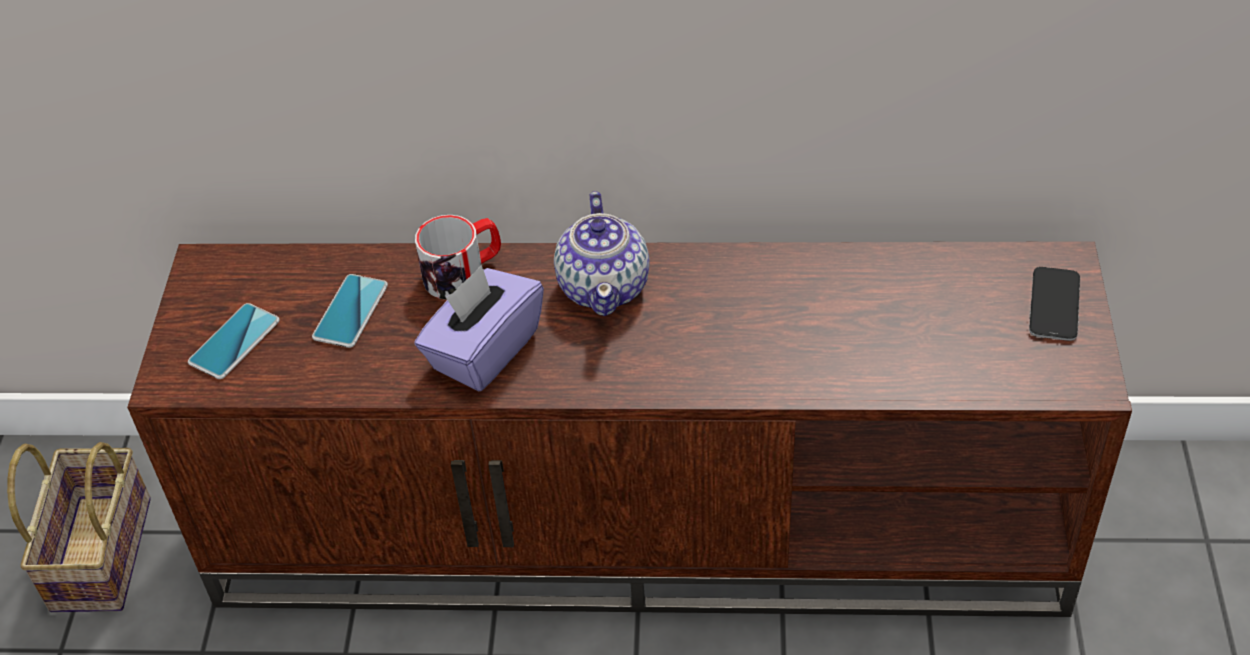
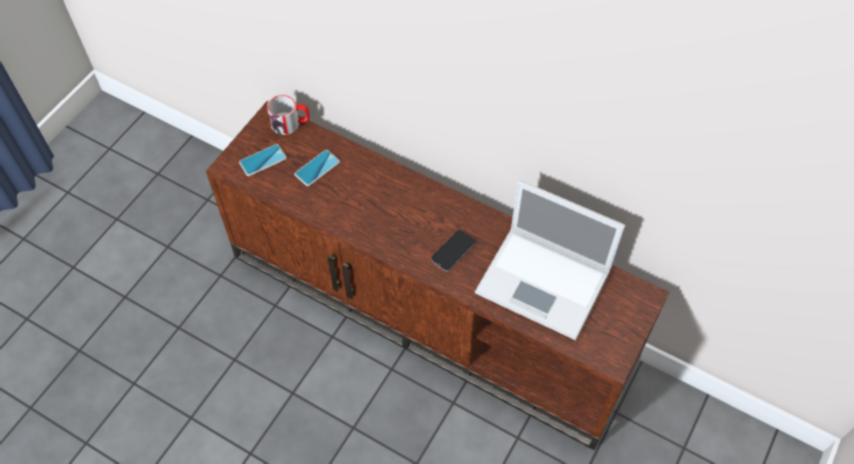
camera: 25 degrees right, 10 degrees up
(99, 551) = (203, 209): basket -> none
(464, 273) = (375, 171): mug -> mug (290, 123)
(484, 350) = (360, 214): purple tissue box -> none
(604, 286) = (430, 207): teapot -> none
(888, 315) = (545, 283): none -> laptop
(1054, 305) = (625, 315): phone -> phone (453, 251)

